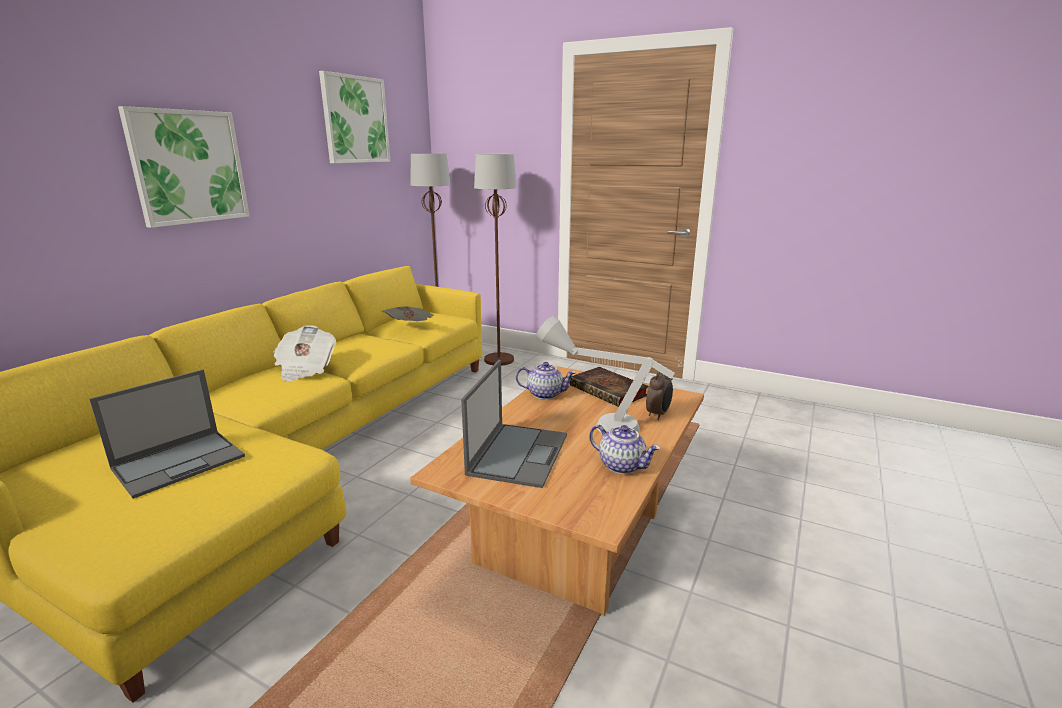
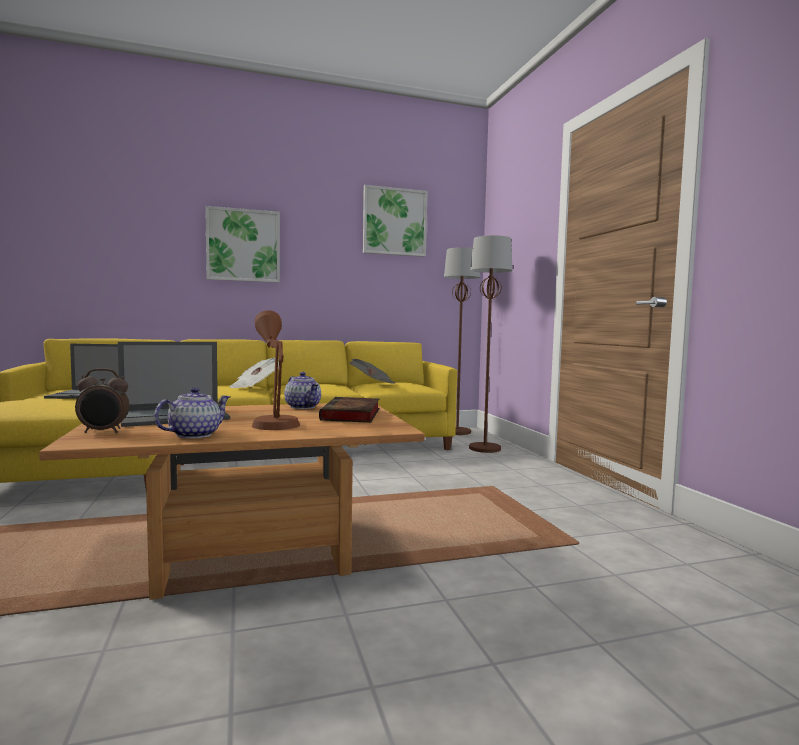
camera: 45 degrees right, 15 degrees down
(596, 422) = (274, 420): grey table lamp -> brown table lamp
(622, 465) = (195, 435): teapot -> teapot turned 135 degrees counterclockwise
(658, 414) = (331, 429): alarm clock -> alarm clock (103, 432)

